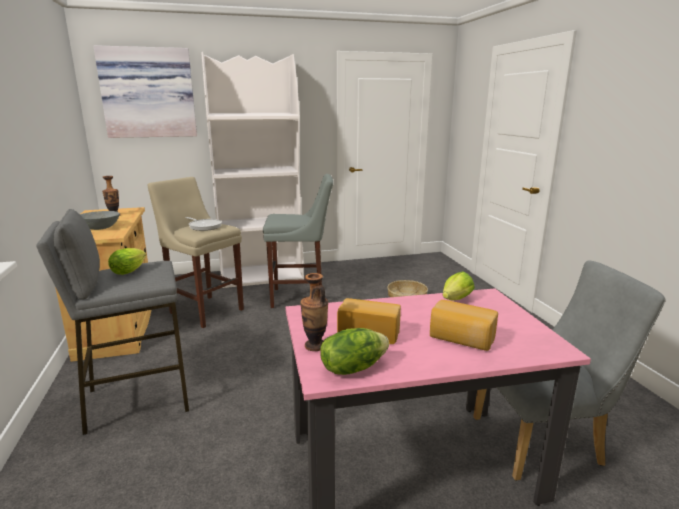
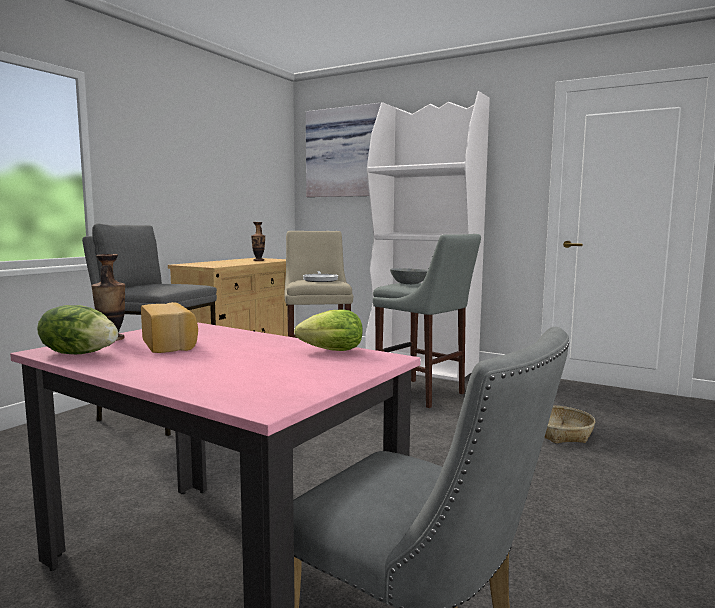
camera: 45 degrees right, 10 degrees down
(100, 228) = (223, 263): grey bowl -> grey bowl (409, 283)
(130, 271) = (166, 284): lettuce -> none
(461, 339) = (213, 368): bread -> none

